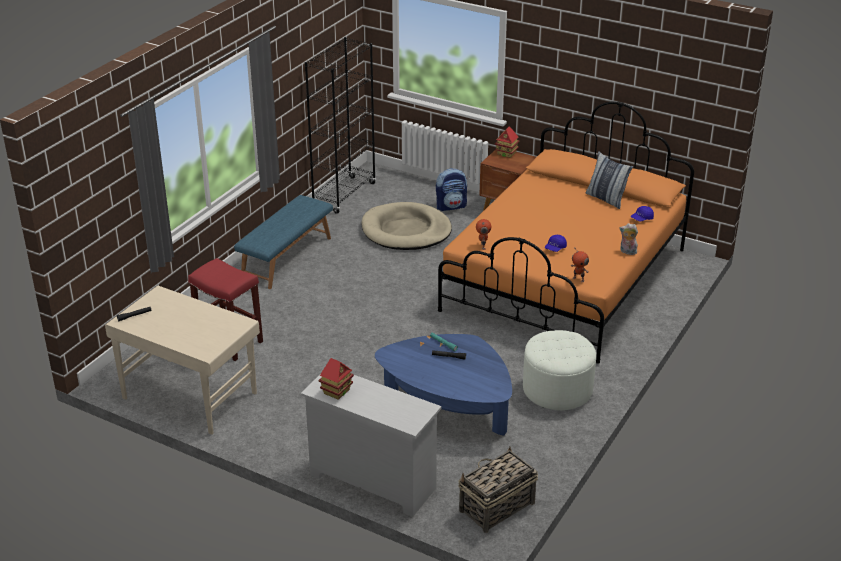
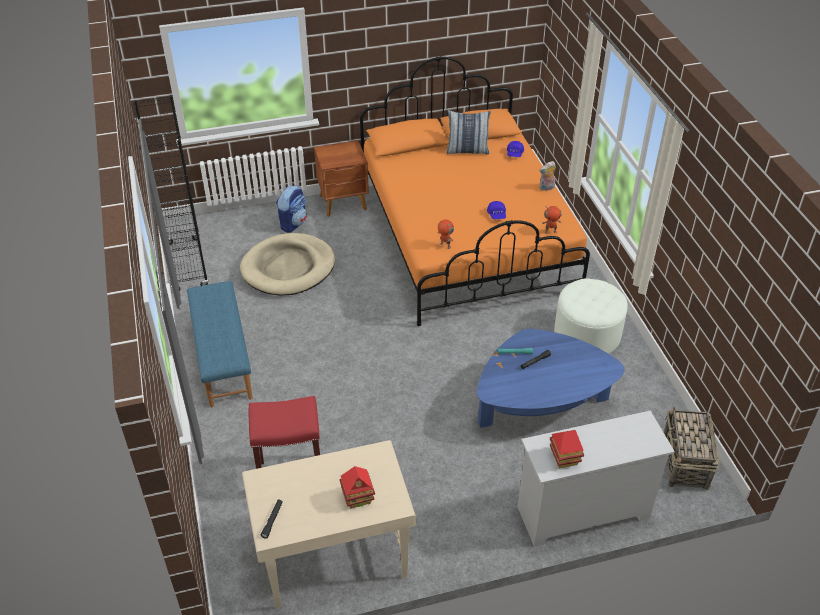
camera: 45 degrees left, 10 degrees up
(506, 153) = (330, 149): toy house -> toy house (358, 498)

